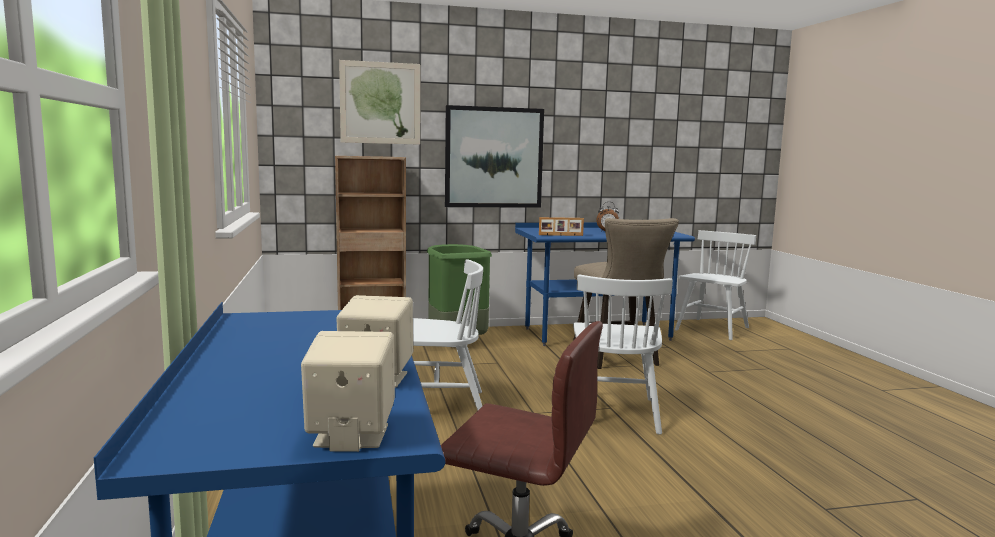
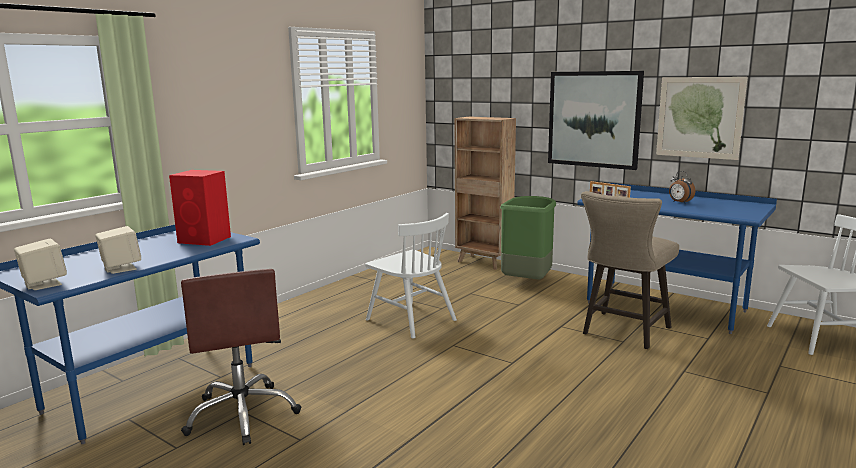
camera: 50 degrees right, 5 degrees up
(330, 323) = (205, 240): none -> red speaker
(380, 103) = (502, 72): picture -> picture (699, 117)
(614, 413) = (504, 367): white chair -> none

